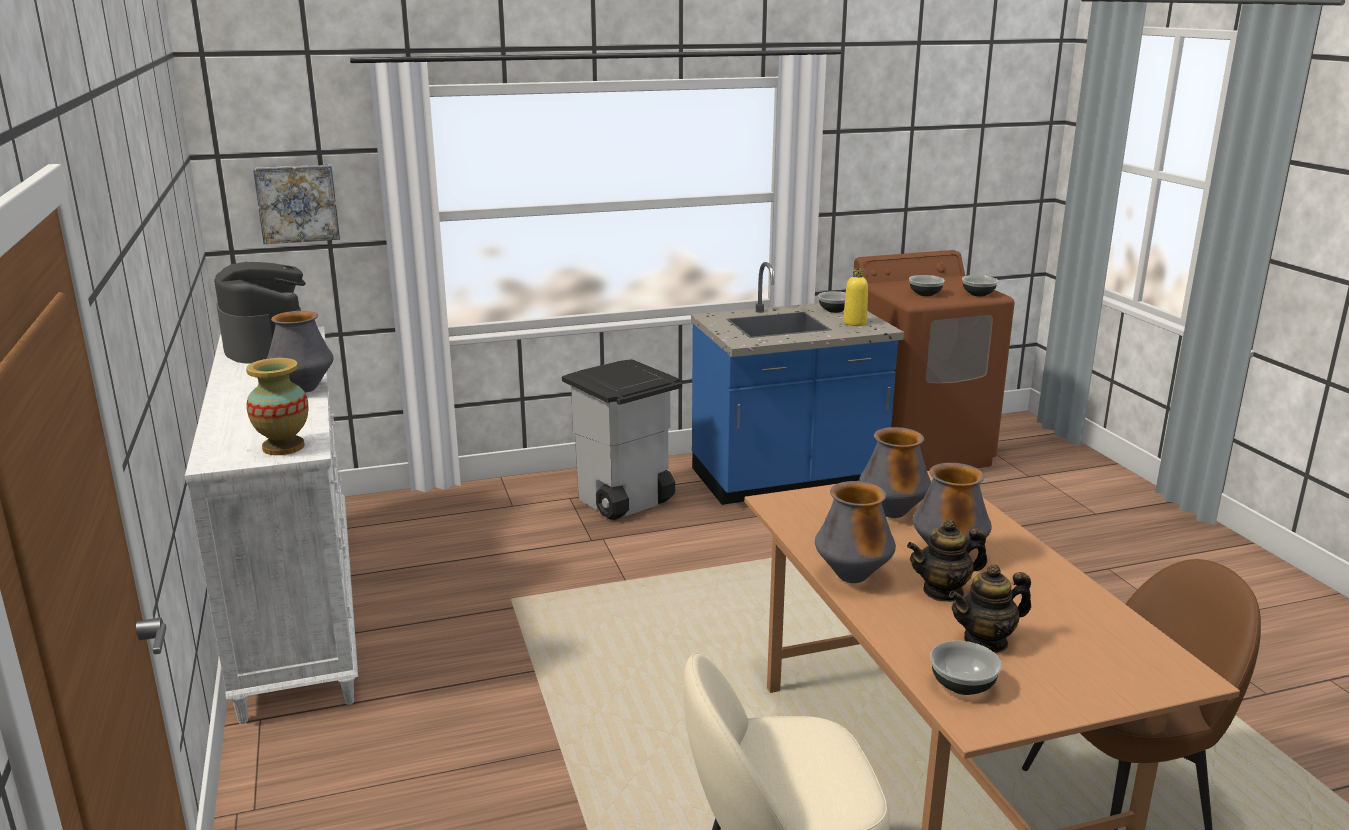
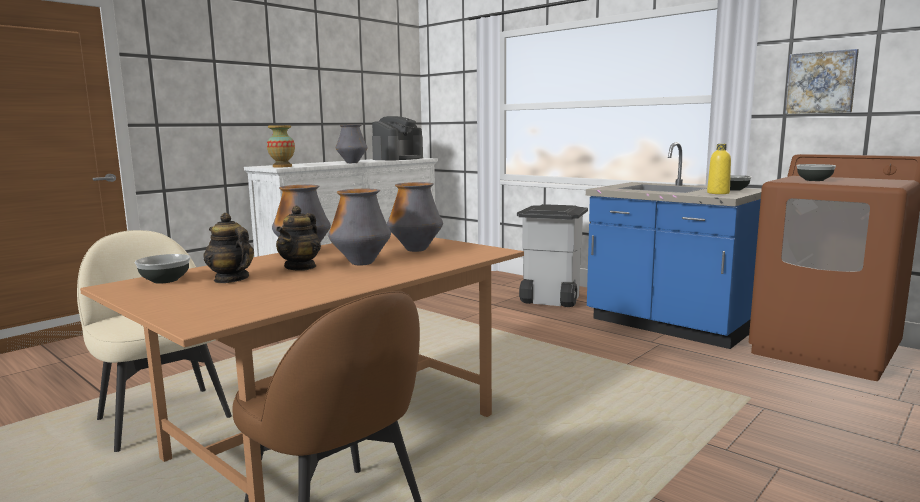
camera: 60 degrees right, 10 degrees down
(297, 203) = (452, 98): picture -> picture (821, 83)
(943, 591) = (300, 267): teapot -> teapot turned 120 degrees counterclockwise
(978, 294) = (870, 184): bowl -> none

